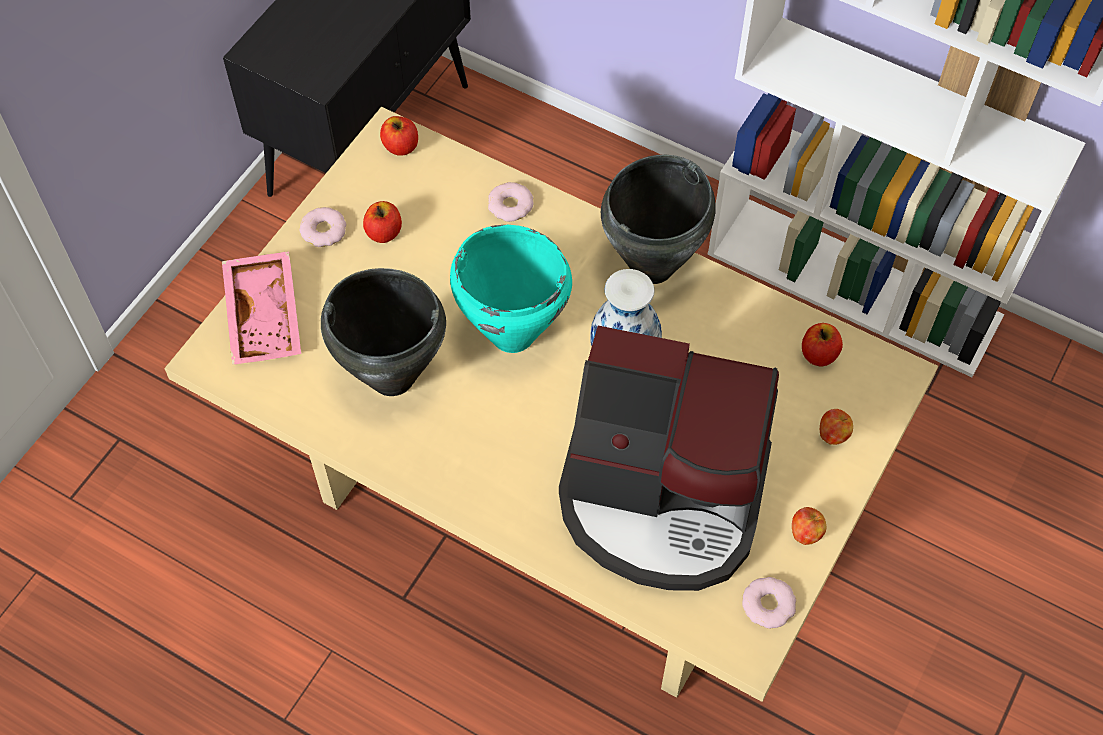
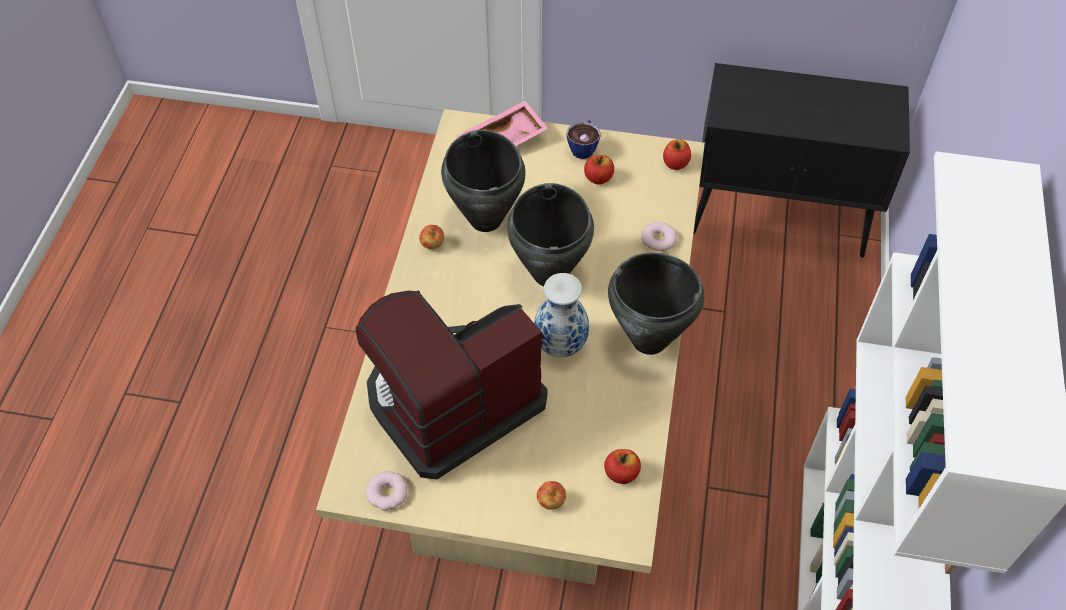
camera: 70 degrees right, 5 degrees down
(324, 230) = (583, 147): donut -> cup
(512, 333) = (550, 273): turquoise cooking pot -> black cooking pot
(662, 498) = (451, 402): coffee machine -> coffee machine turned 60 degrees clockwise
(805, 533) = (456, 503): apple -> apple (432, 244)

